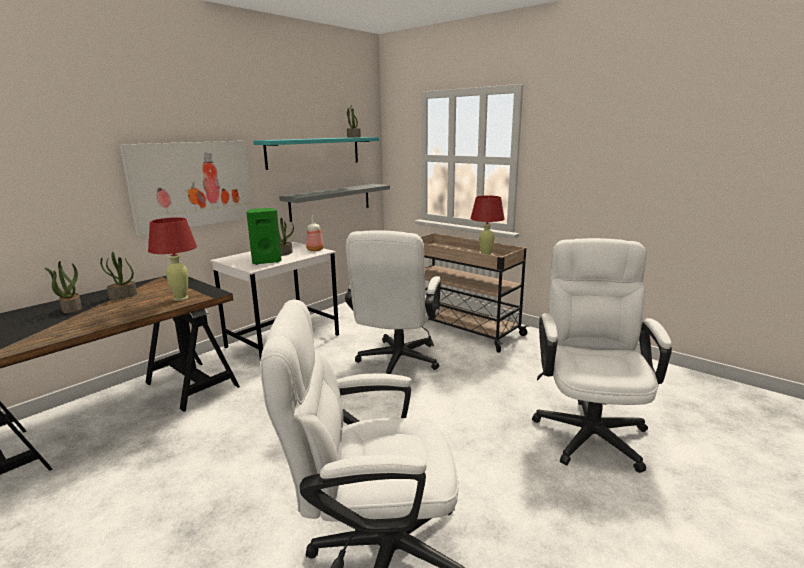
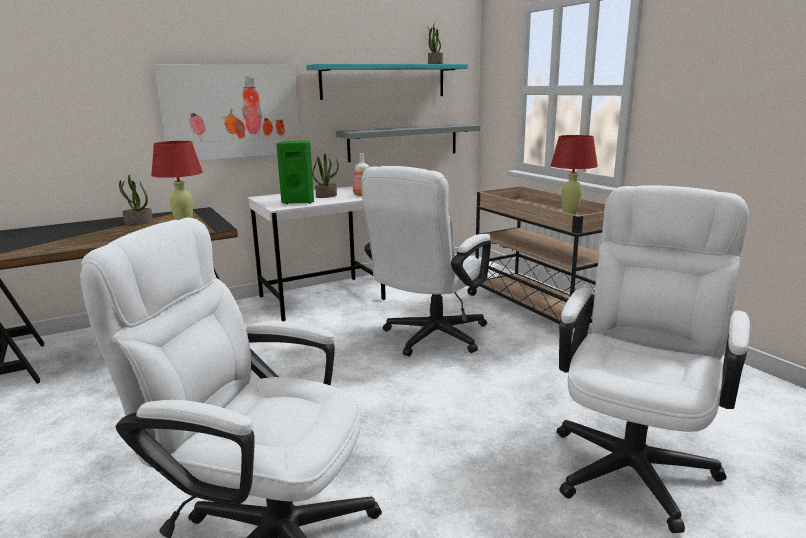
camera: 20 degrees right, 0 degrees up
(71, 309) = (85, 229): potted plant -> none

